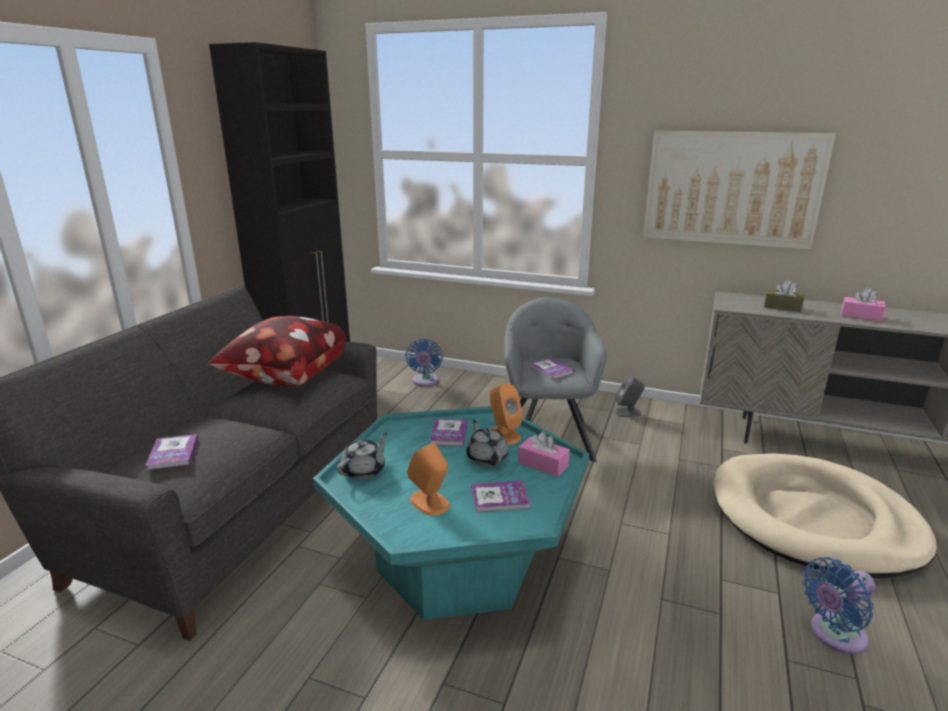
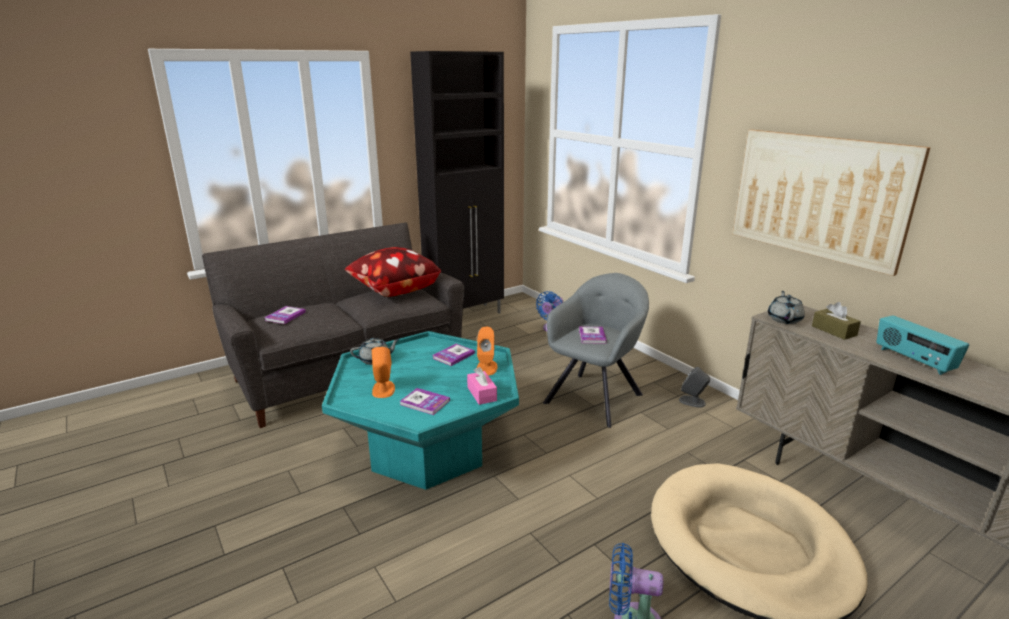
camera: 35 degrees right, 0 degrees up
(486, 458) = (453, 377): grey teapot -> grey teapot (784, 319)
(861, 316) = (913, 360): pink tissue box -> radio

